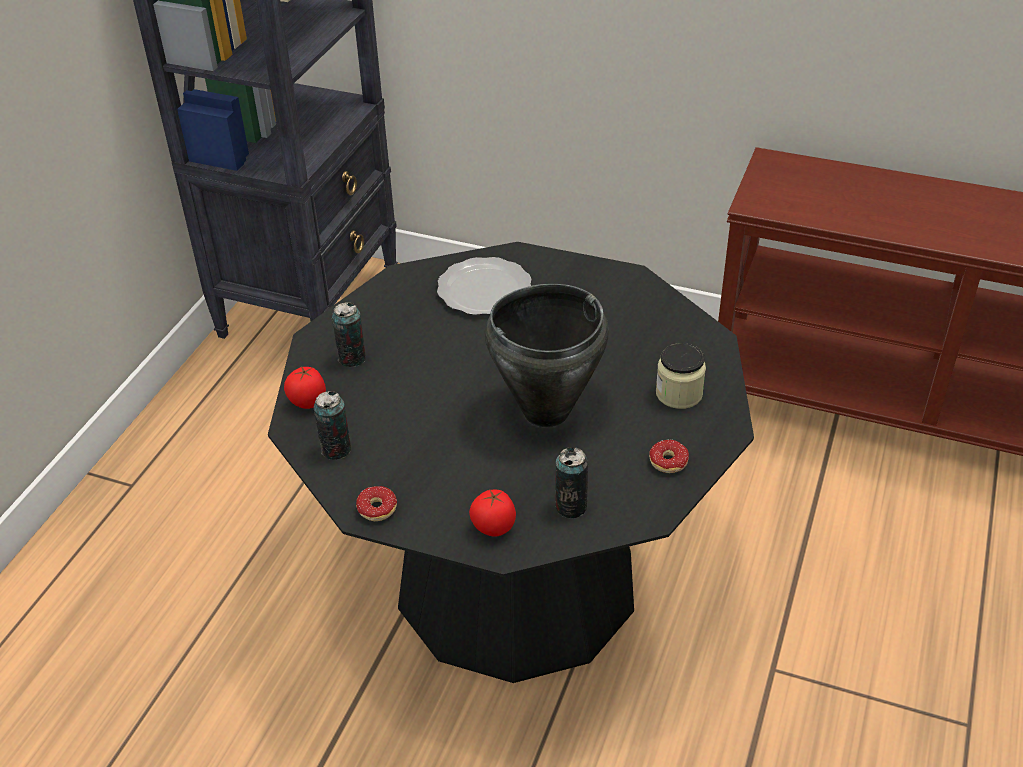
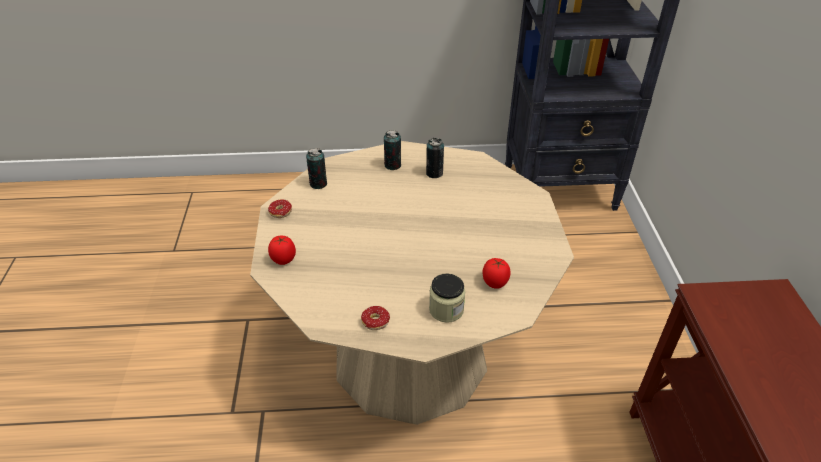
camera: 65 degrees right, 0 degrees up
(307, 402) = (349, 163): tomato -> tomato (495, 282)
(486, 289) = (489, 194): plate -> none
(516, 579) = (410, 355): black dining table -> beige dining table
(545, 411) = (392, 251): black cooking pot -> none
(571, 506) = (314, 286): can -> can (434, 173)

